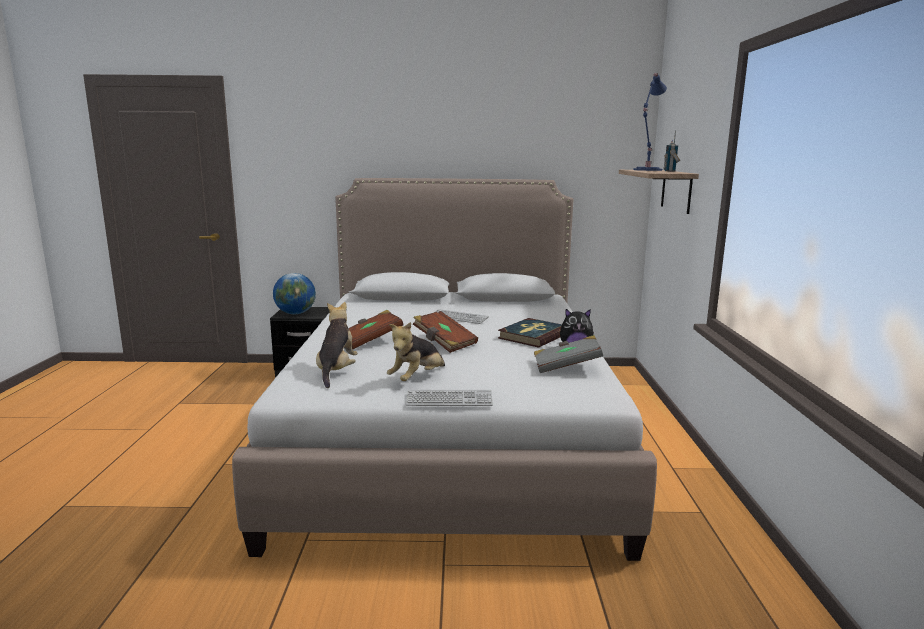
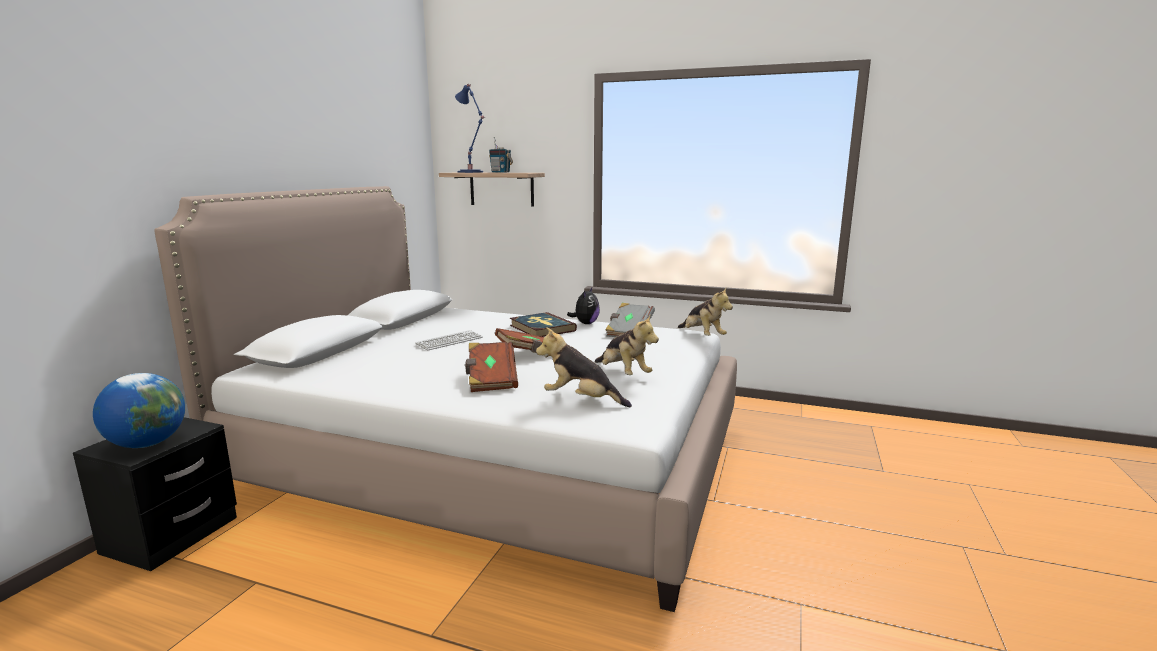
camera: 70 degrees left, 0 degrees up
(449, 400) = (682, 369): keyboard -> none
(600, 403) = (702, 336): none -> plush toy

